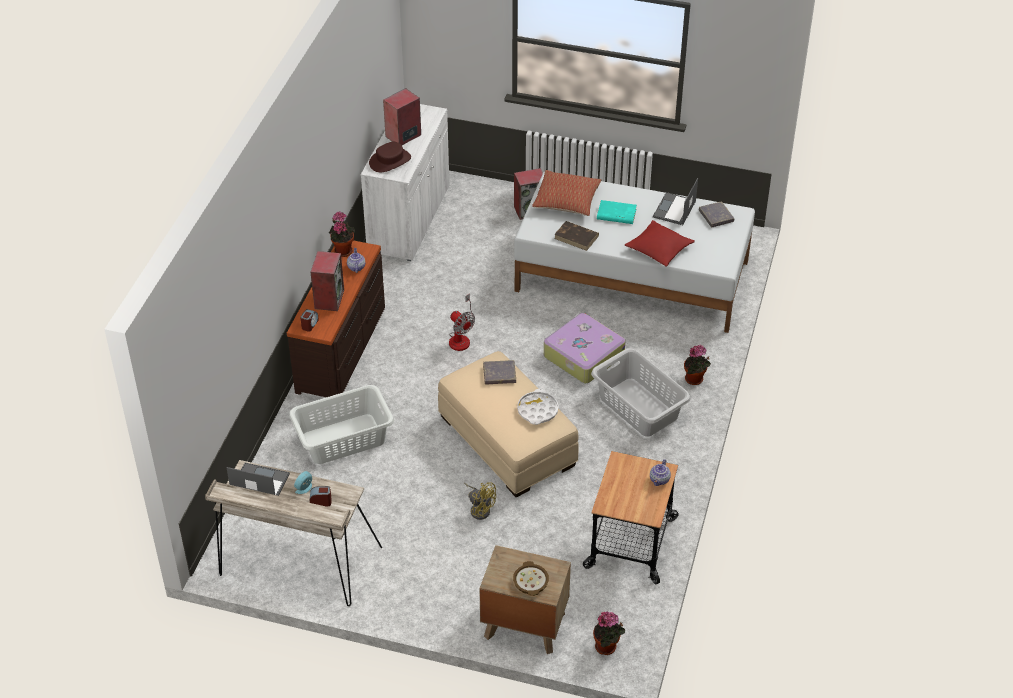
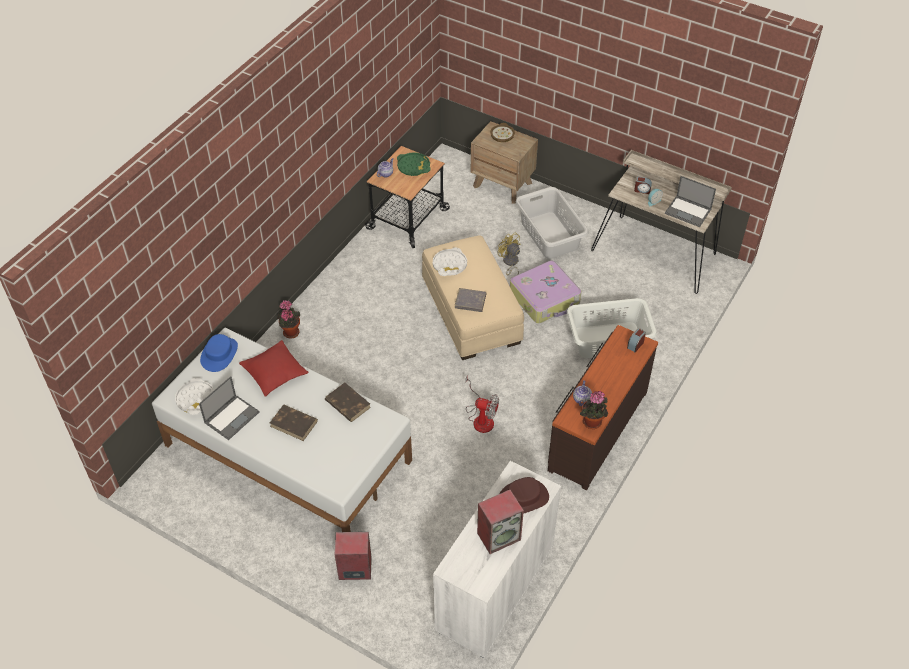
camera: 165 degrees left, 5 degrees up
(329, 299) = (614, 368): speaker -> none
(461, 337) = (481, 418): fan -> fan turned 135 degrees clockwise
(566, 201) = (336, 453): pillow -> none
(582, 355) = (376, 375): suitcase -> suitcase (545, 298)
(607, 647) = (452, 163): potted plant -> none
(616, 214) = (294, 424): turquoise book -> brown book
(628, 497) = (413, 167): none -> green tray
(638, 408) = (351, 317): grey laundry basket -> grey laundry basket (550, 235)
(716, 216) = (196, 399): grey book -> white tray
(721, 254) = (219, 354): none -> blue hat

